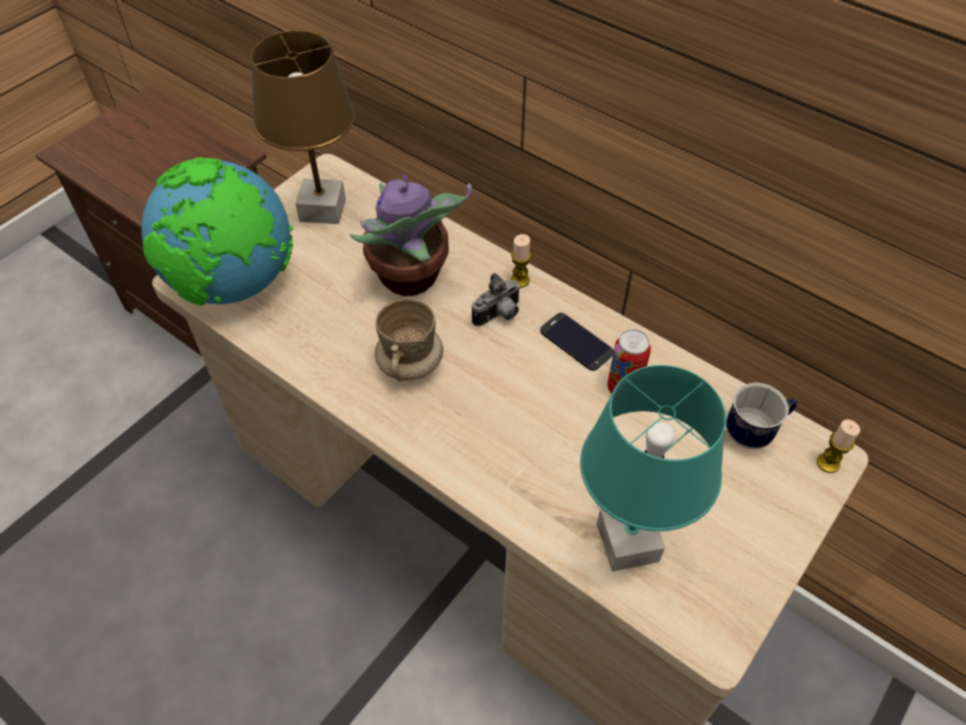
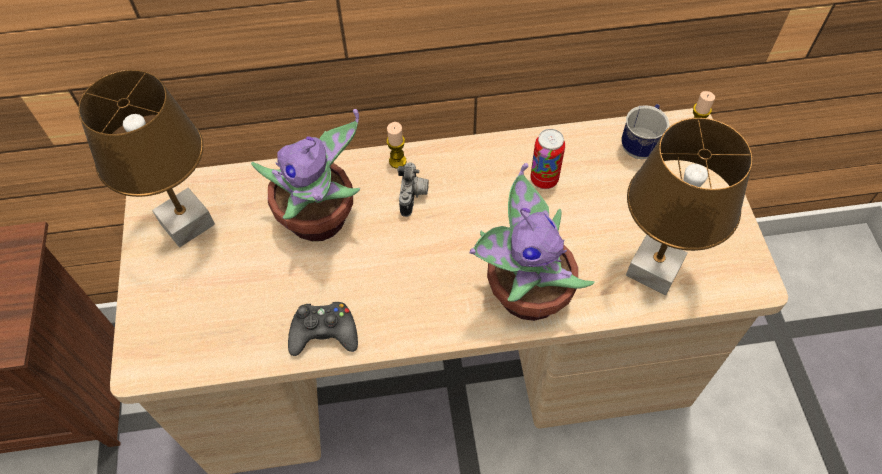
camera: 45 degrees left, 5 degrees up
(234, 285) = (190, 337): globe -> none
(316, 356) = (324, 333): none -> black game controller
(410, 365) = (398, 280): beige mug -> none
(493, 459) = (524, 292): none -> potted plant
(576, 342) = (482, 173): phone -> none
(628, 543) = (654, 270): turquoise table lamp -> brown table lamp

